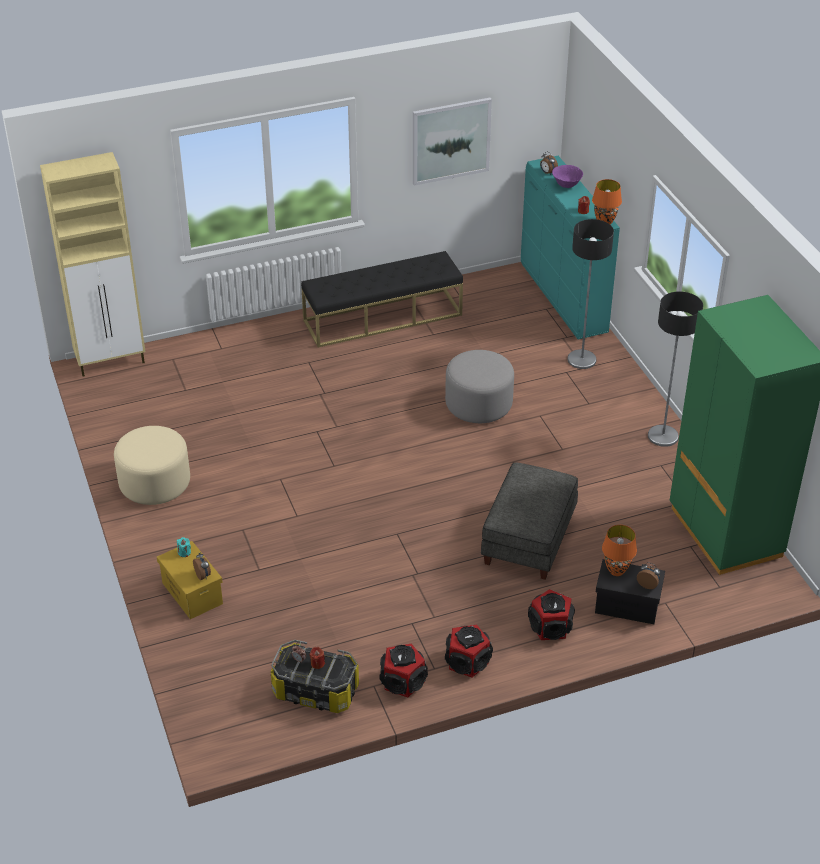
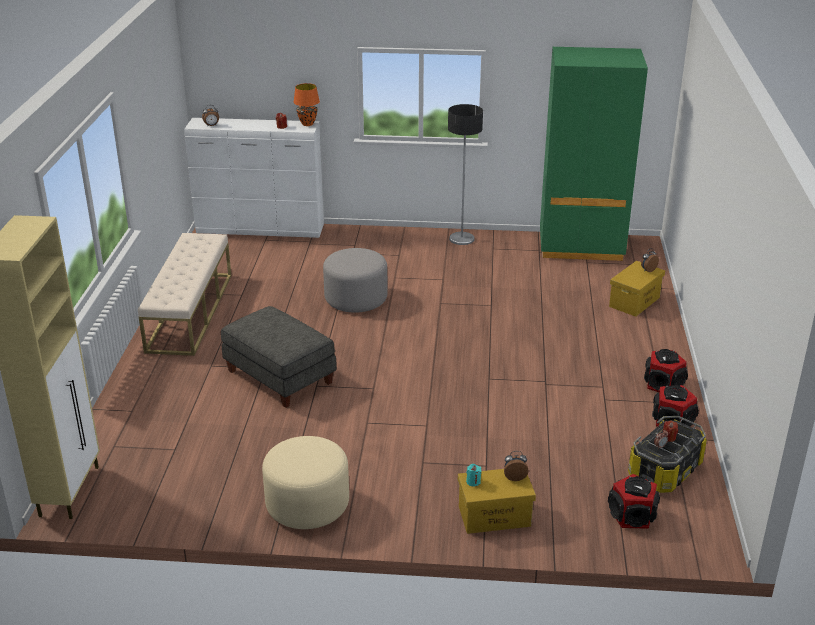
camera: 65 degrees left, 10 degrees down
(383, 317) = (190, 312): black bench -> beige bench
(451, 140) = (153, 123): picture -> none
(528, 539) = (537, 321): grey ottoman -> grey ottoman (278, 377)
(551, 627) = (641, 338): speaker -> speaker (632, 516)
(562, 299) = (260, 230): turquoise dresser -> white dresser
(566, 185) = (239, 124): purple bowl -> none
(582, 360) = (344, 243): floor lamp -> none
(617, 571) = (627, 277): orange table lamp -> none
(626, 605) = (634, 302): black storage box -> yellow storage box

